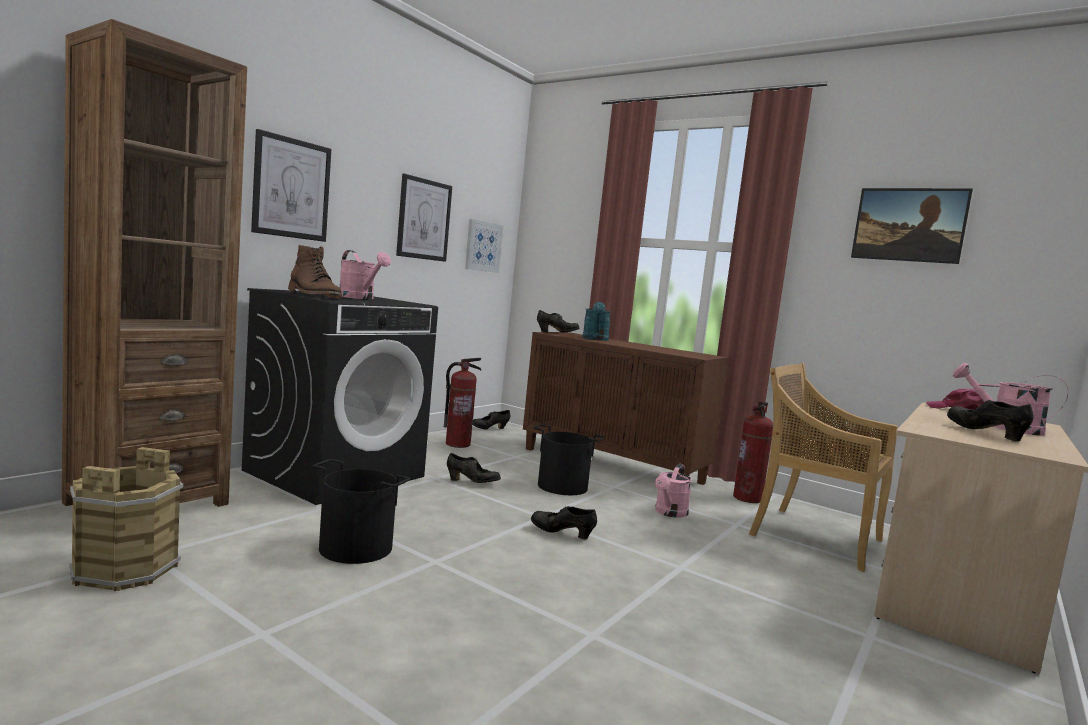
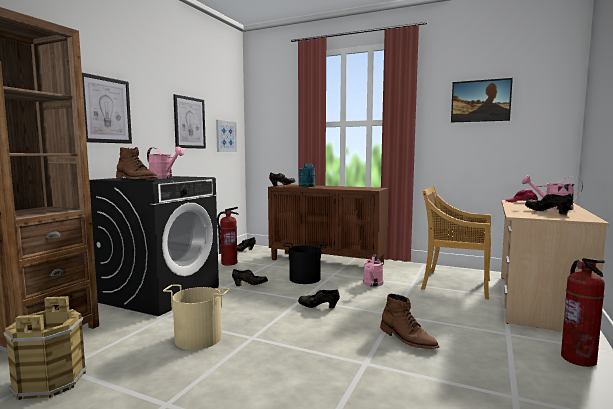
camera: 10 degrees left, 0 degrees up
(356, 547) = (198, 338): black bucket -> beige bucket
(683, 611) = (407, 339): none -> brown boot
(747, 498) = (410, 268): fire extinguisher -> fire extinguisher (578, 359)

